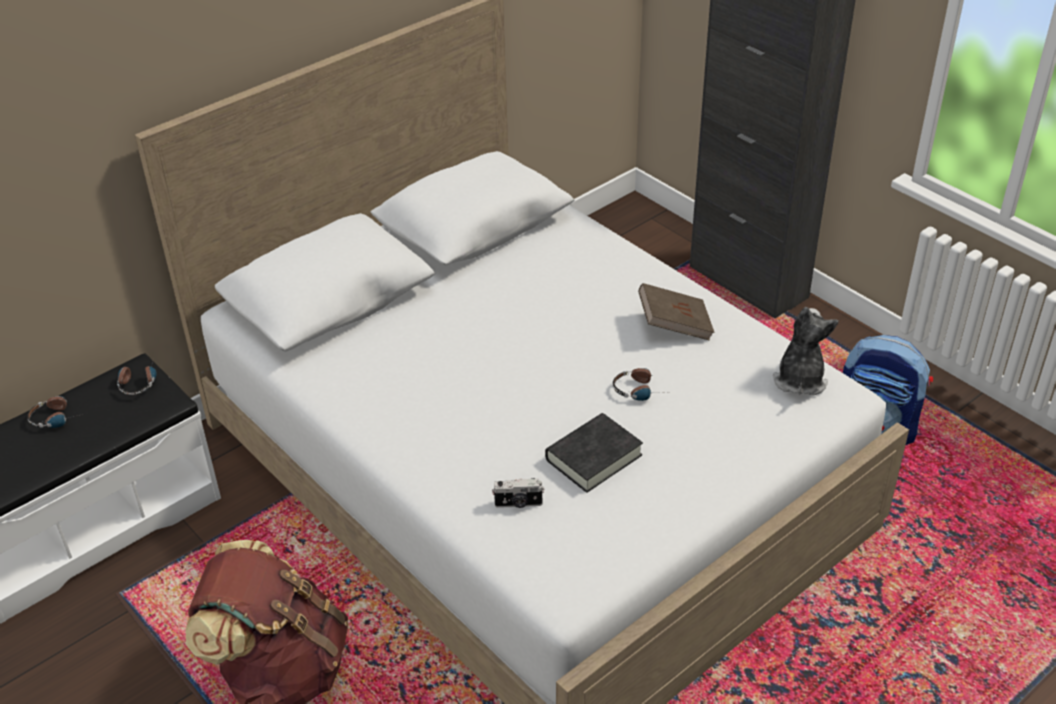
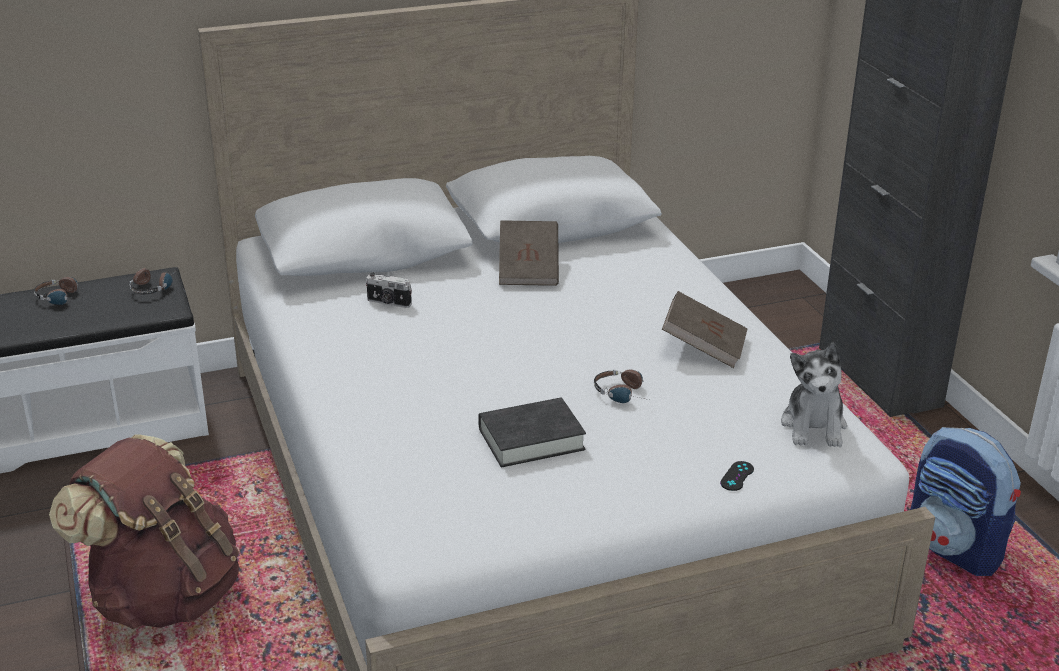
camera: 20 degrees right, 10 degrees down
(486, 283) = (528, 270): none -> brown book
(518, 504) = (422, 459): camera -> camera (388, 303)
(770, 445) = (737, 476): none -> black game controller
(799, 379) = (814, 426): plush toy -> plush toy turned 150 degrees clockwise

